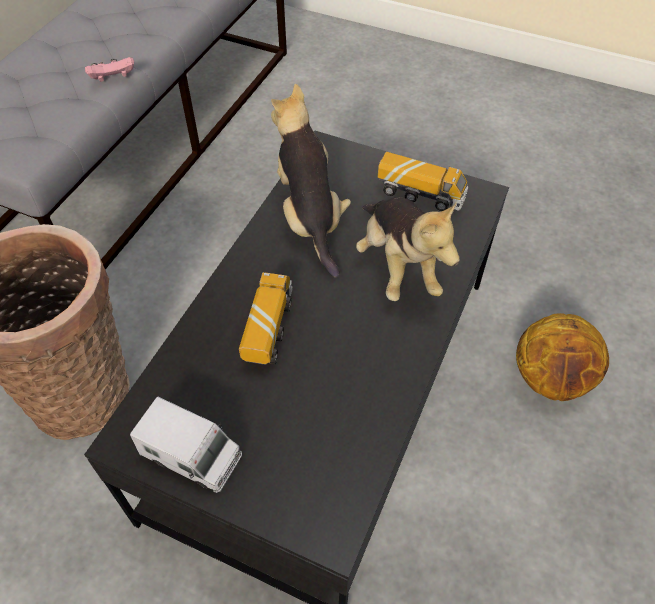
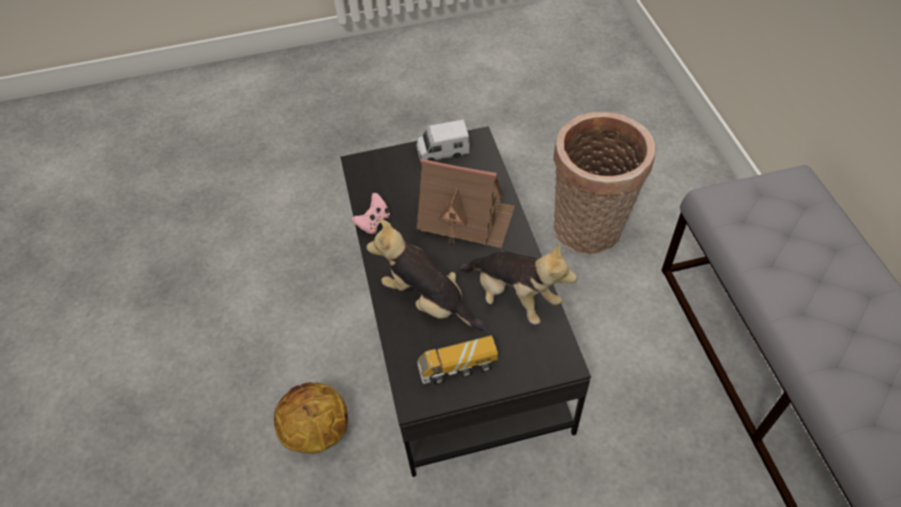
camera: 145 degrees right, 0 degrees up
(113, 80) = (771, 292): pink game controller -> pink game controller (373, 222)
(268, 329) = (466, 218): toy truck -> toy house

